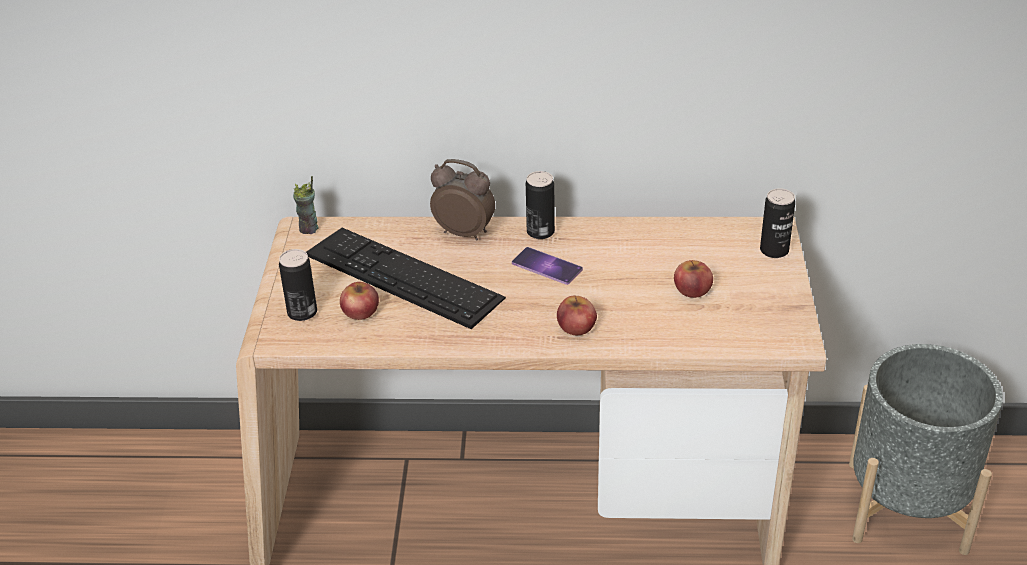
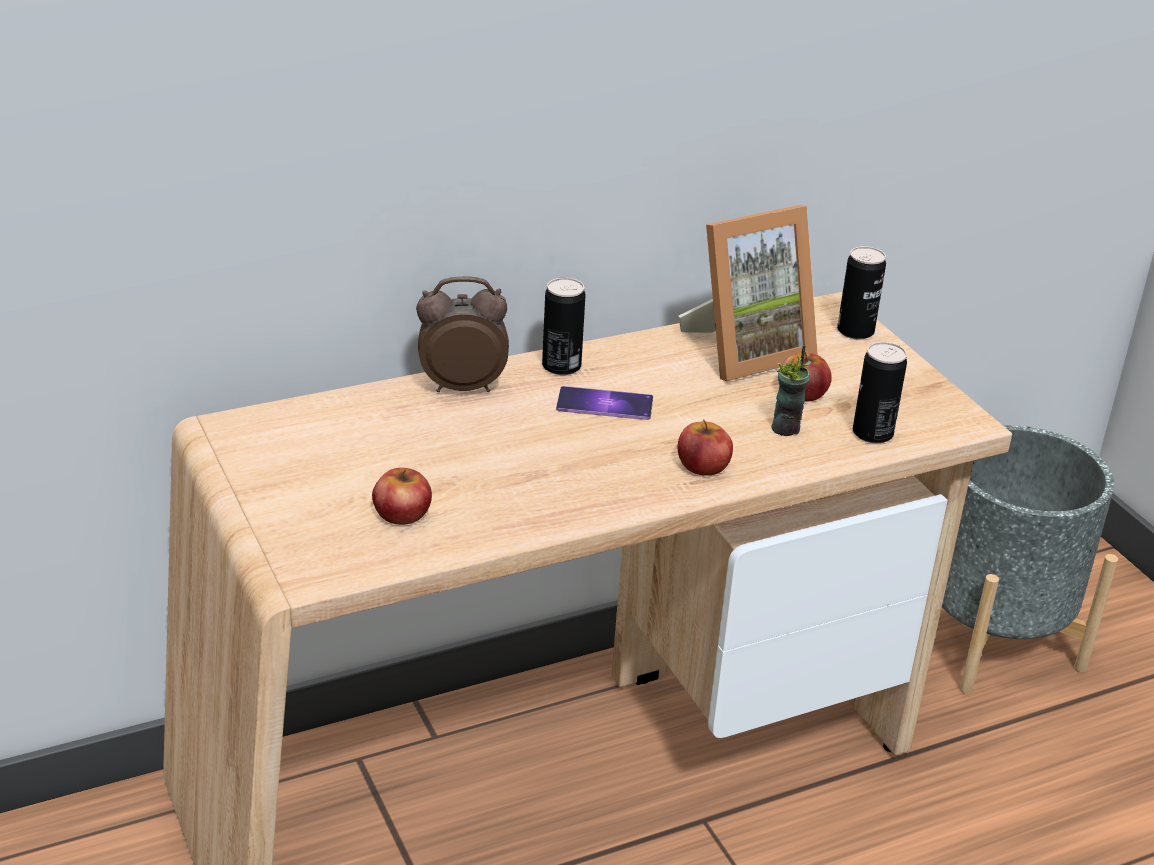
camera: 30 degrees left, 5 degrees down
(302, 312) = (318, 534): can -> can (872, 433)
(309, 229) = (236, 426): cup -> cup (786, 428)
(403, 276) = (424, 456): keyboard -> none
(678, 248) = (746, 351): none -> picture frame

